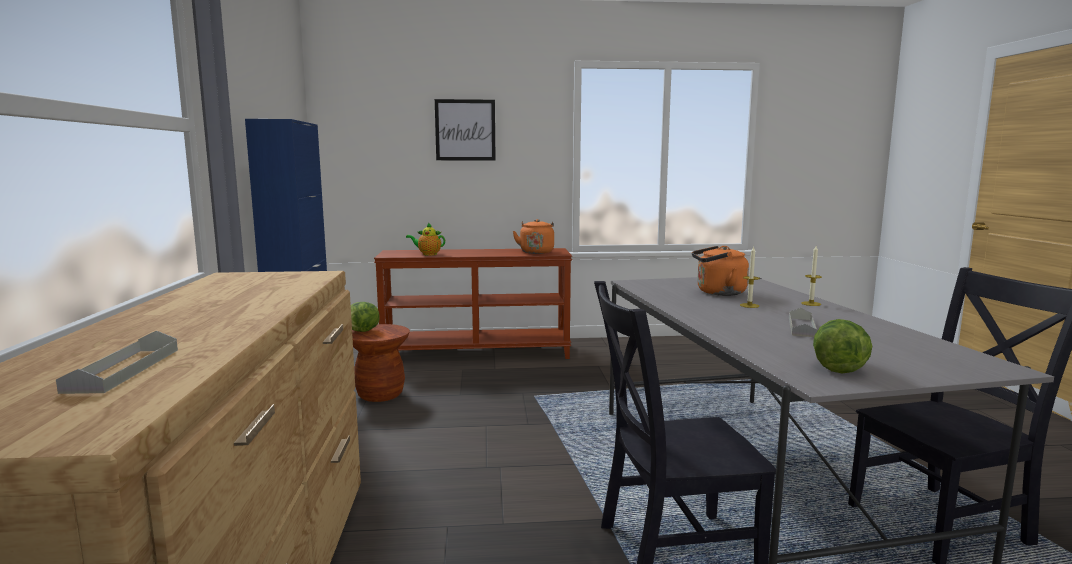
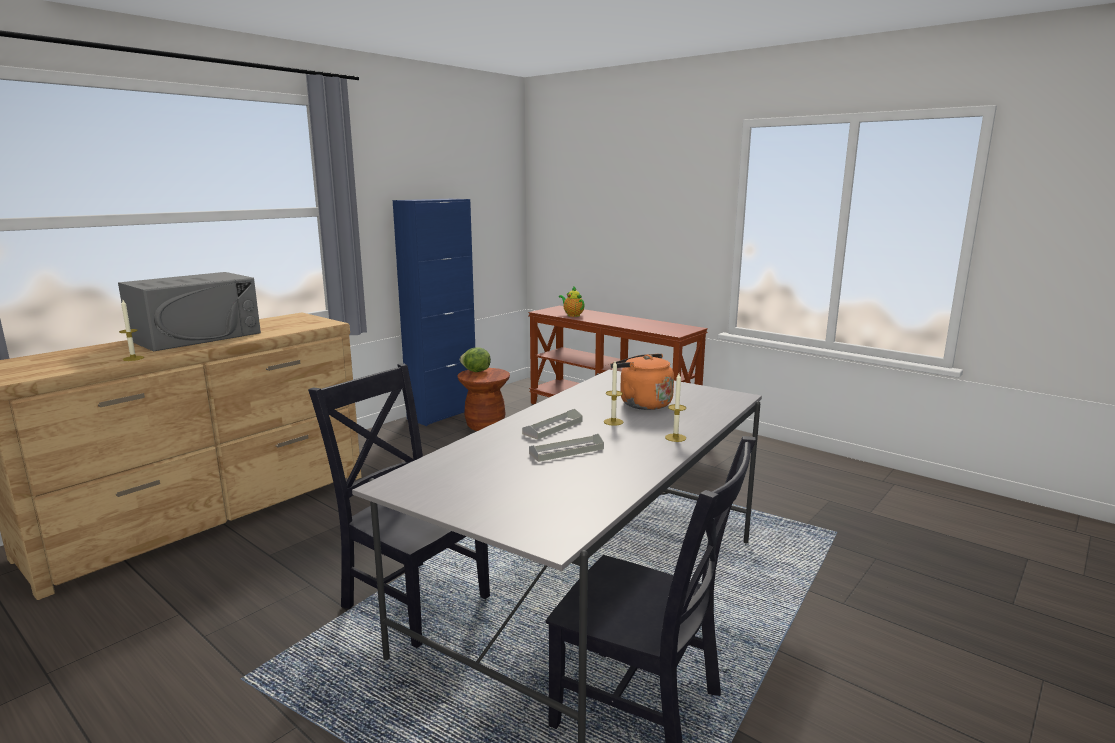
camera: 45 degrees right, 5 degrees up
(124, 369) = (88, 359): grey tray -> grey tray (553, 427)
(186, 313) = (196, 336): none -> grey microwave
(218, 349) = (133, 358): none -> candle
(465, 130) = (637, 197): picture -> none
(536, 252) = (663, 328): orange kettle -> none
(837, 366) = (449, 483): lettuce -> none

